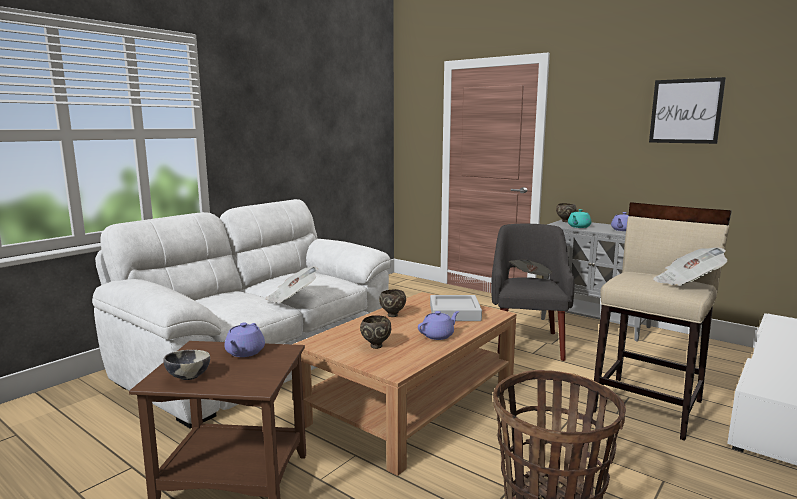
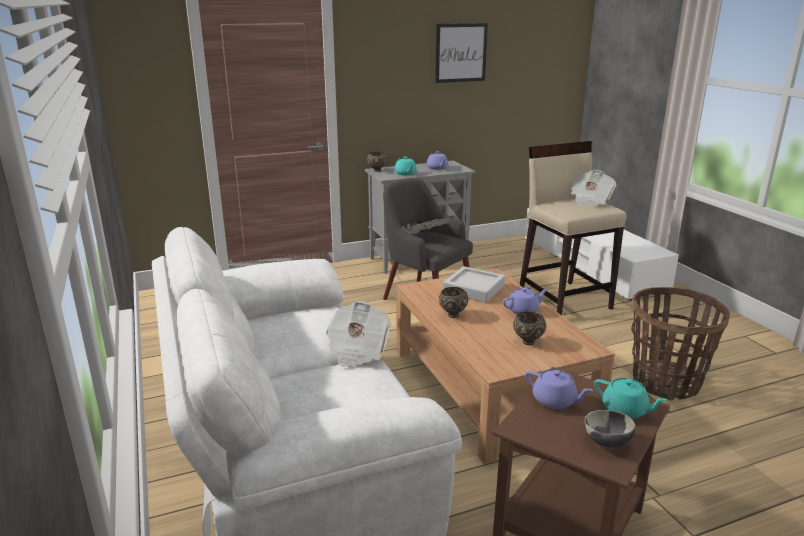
camera: 60 degrees left, 10 degrees up
(246, 379) = (625, 410): none -> turquoise teapot
(438, 335) = (524, 310): purple teapot -> purple teapot turned 75 degrees clockwise

